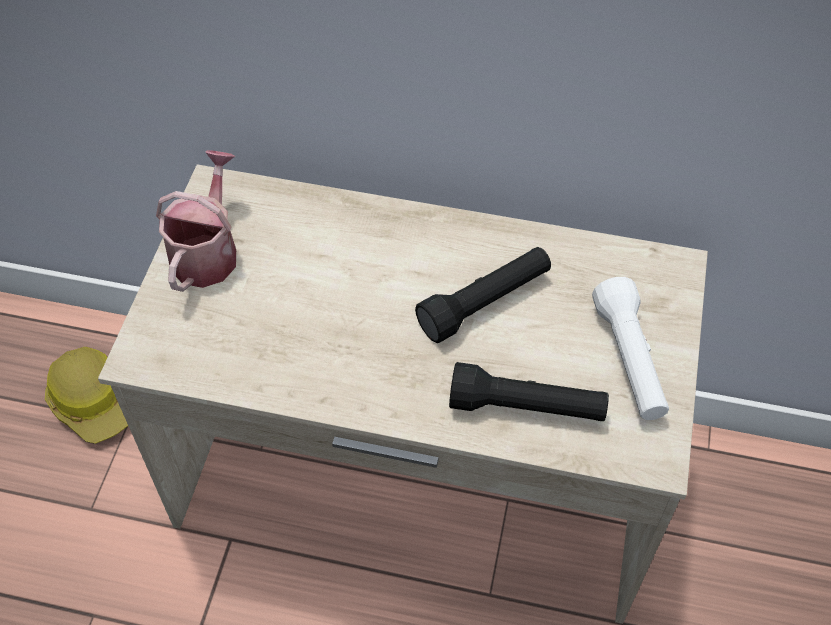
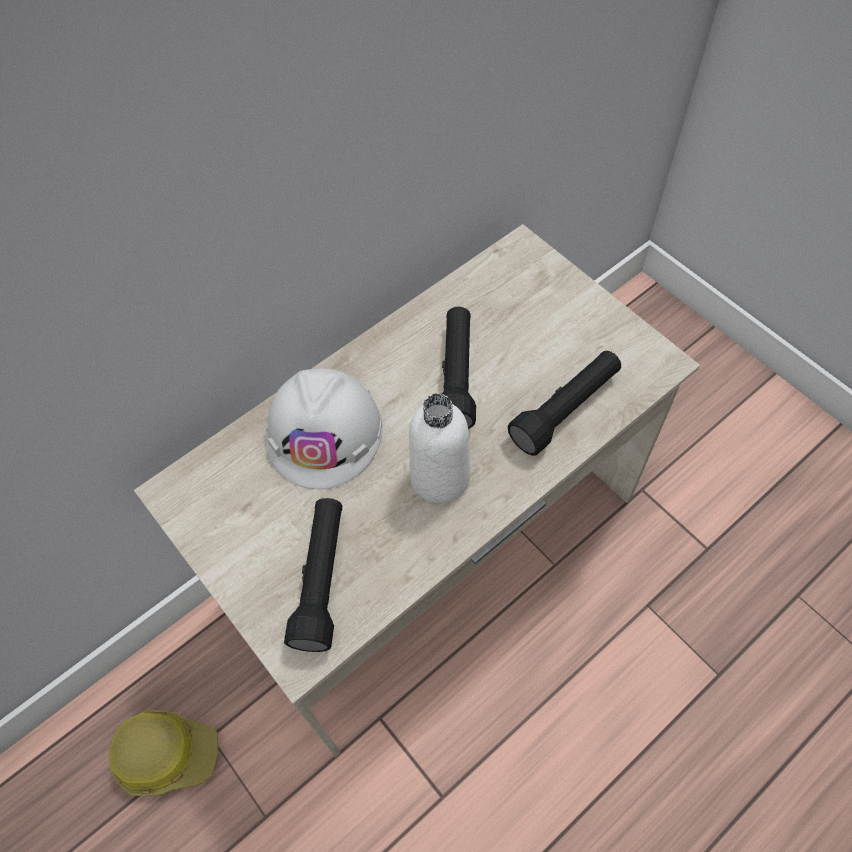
camera: 50 degrees left, 5 degrees up
(207, 251) = (236, 536): watering can -> none
(213, 330) = (322, 579): none -> black flashlight
(347, 246) = (325, 432): none -> white hard hat
(372, 353) = (440, 478): none -> white bottle
(629, 361) = (575, 325): white flashlight -> none

